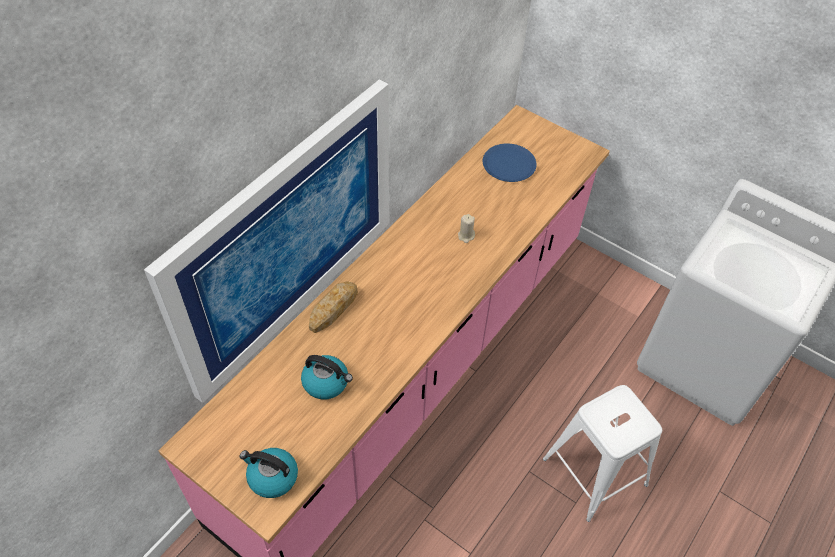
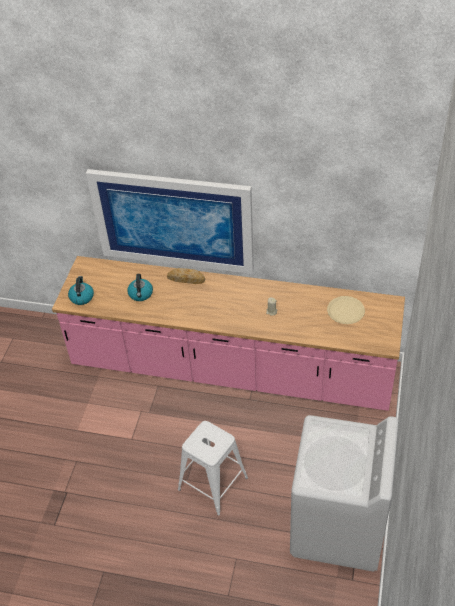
camera: 70 degrees right, 5 degrees down
(509, 164) = (345, 311): blue plate -> beige plate

